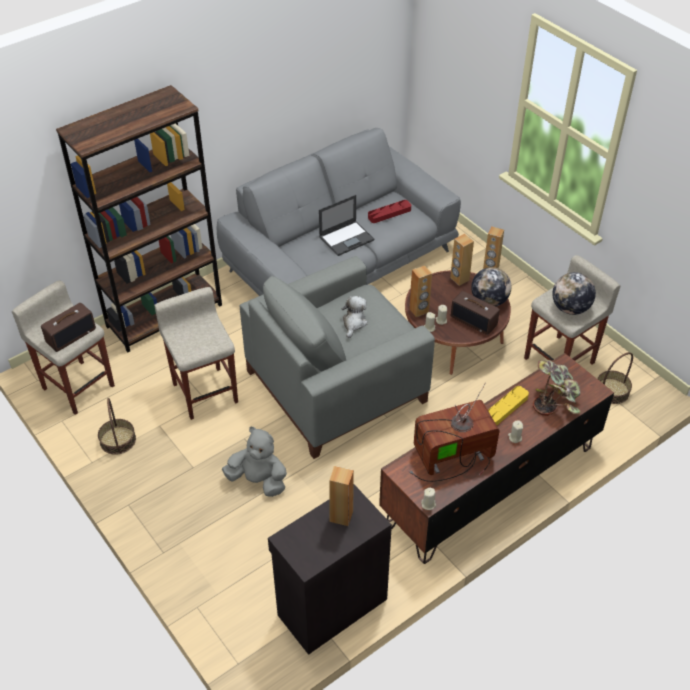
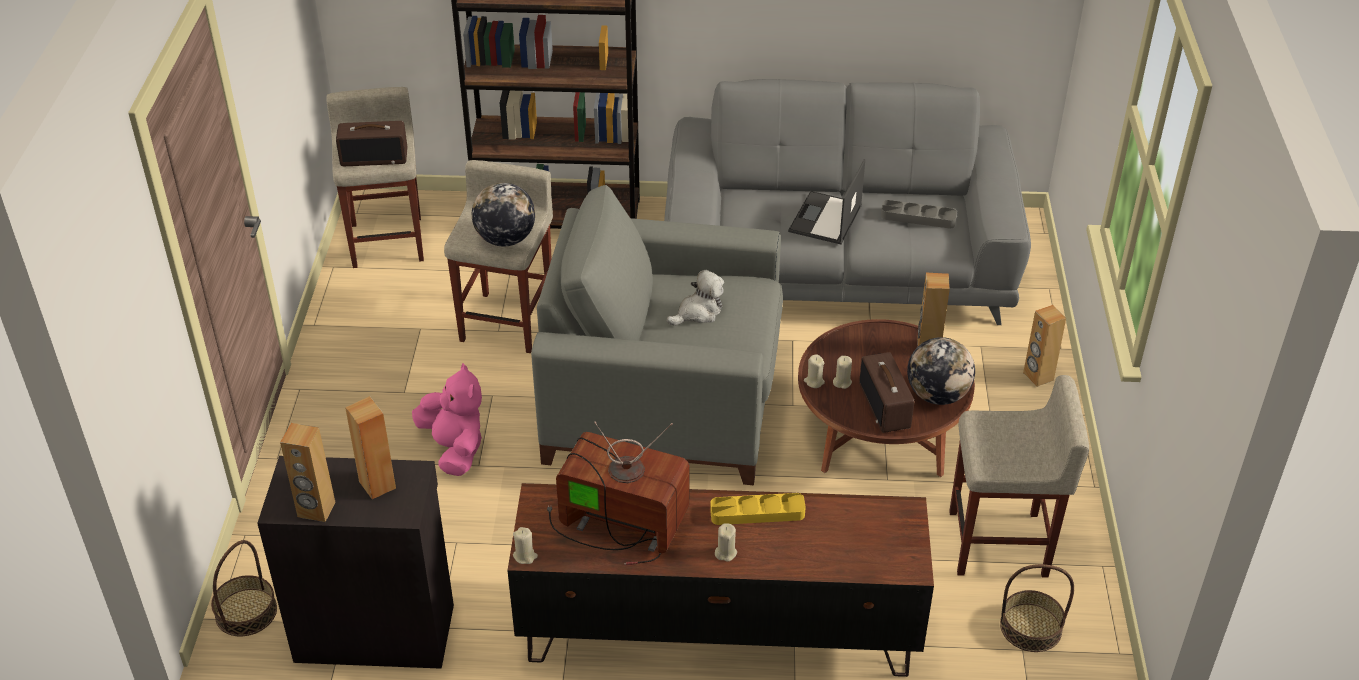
camera: 40 degrees right, 5 degrees down
(117, 440) = (363, 318): basket -> basket (246, 612)
(258, 480) = (455, 449): grey plush toy -> pink plush toy
(347, 238) = (825, 219): laptop -> laptop turned 105 degrees clockwise
(389, 213) = (918, 218): red tray -> grey tray
(419, 310) = (825, 354): brown speaker -> brown speaker (316, 510)
(555, 399) = (838, 542): potted plant -> none
(570, 308) = (1004, 449): globe -> globe (505, 239)

